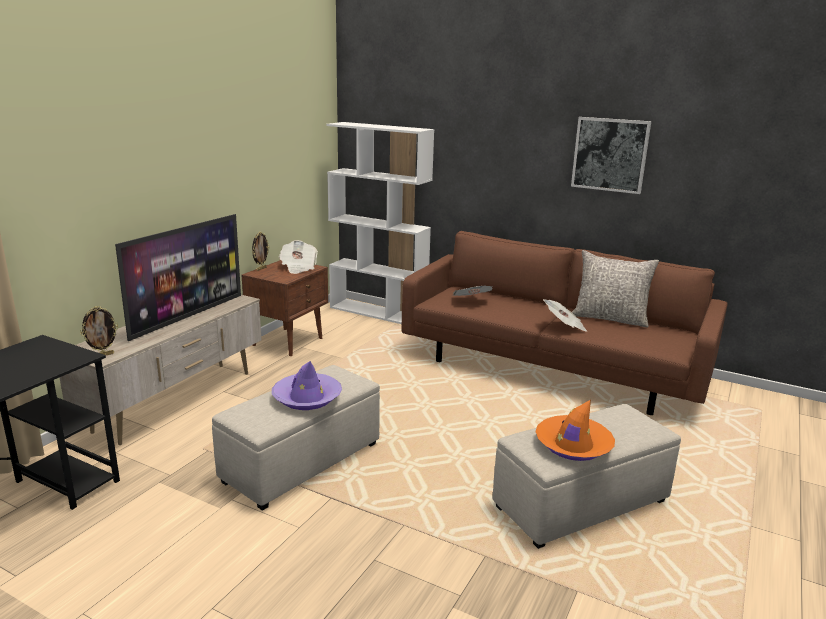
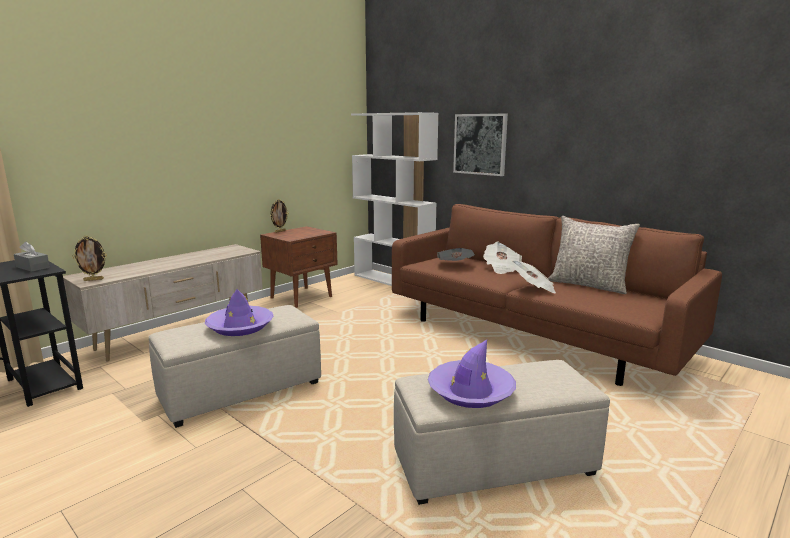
camera: 15 degrees right, 5 degrees down
(59, 353) = (33, 267): none -> grey tissue box
(187, 316) = (190, 259): television -> none
(298, 267) = (311, 232): newspaper -> newspaper (502, 268)
(573, 445) = (471, 391): orange hat -> purple hat
(610, 154) = (595, 122): picture -> picture (480, 144)

